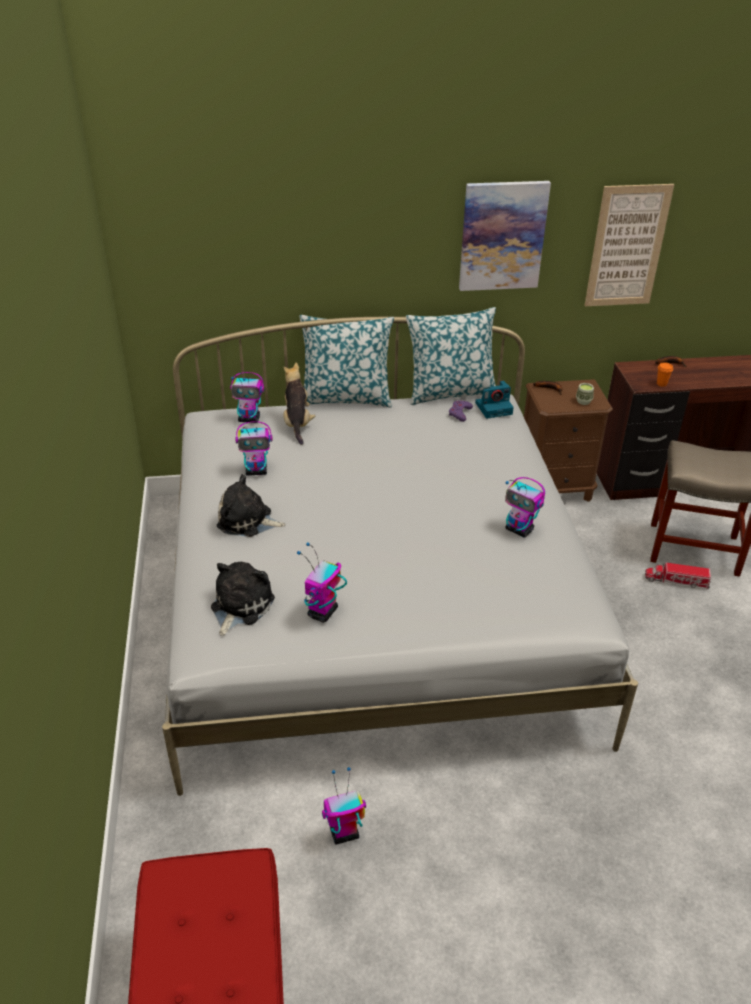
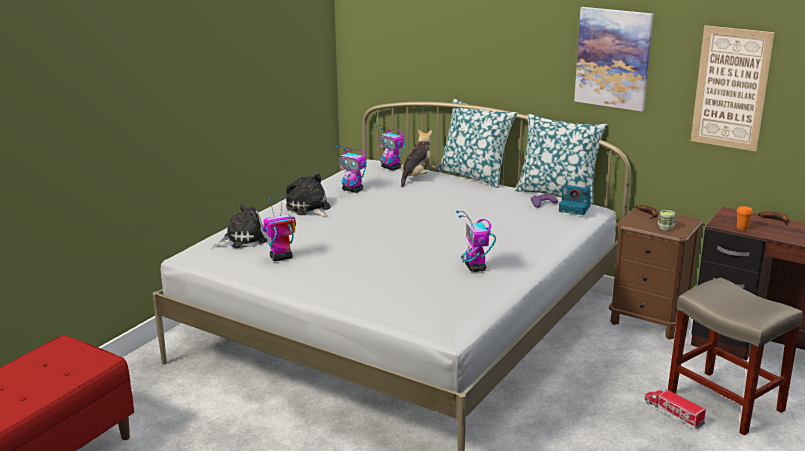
camera: 40 degrees right, 15 degrees down
(343, 834) = (220, 423): toy robot -> none

